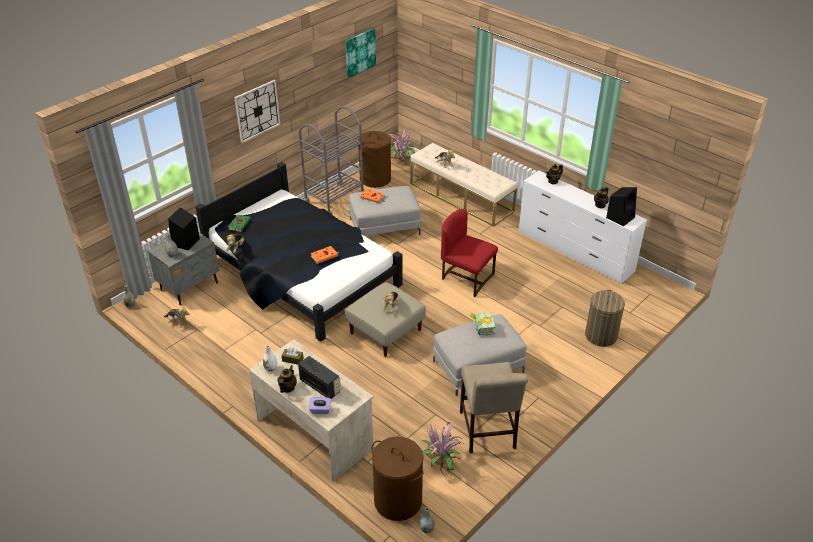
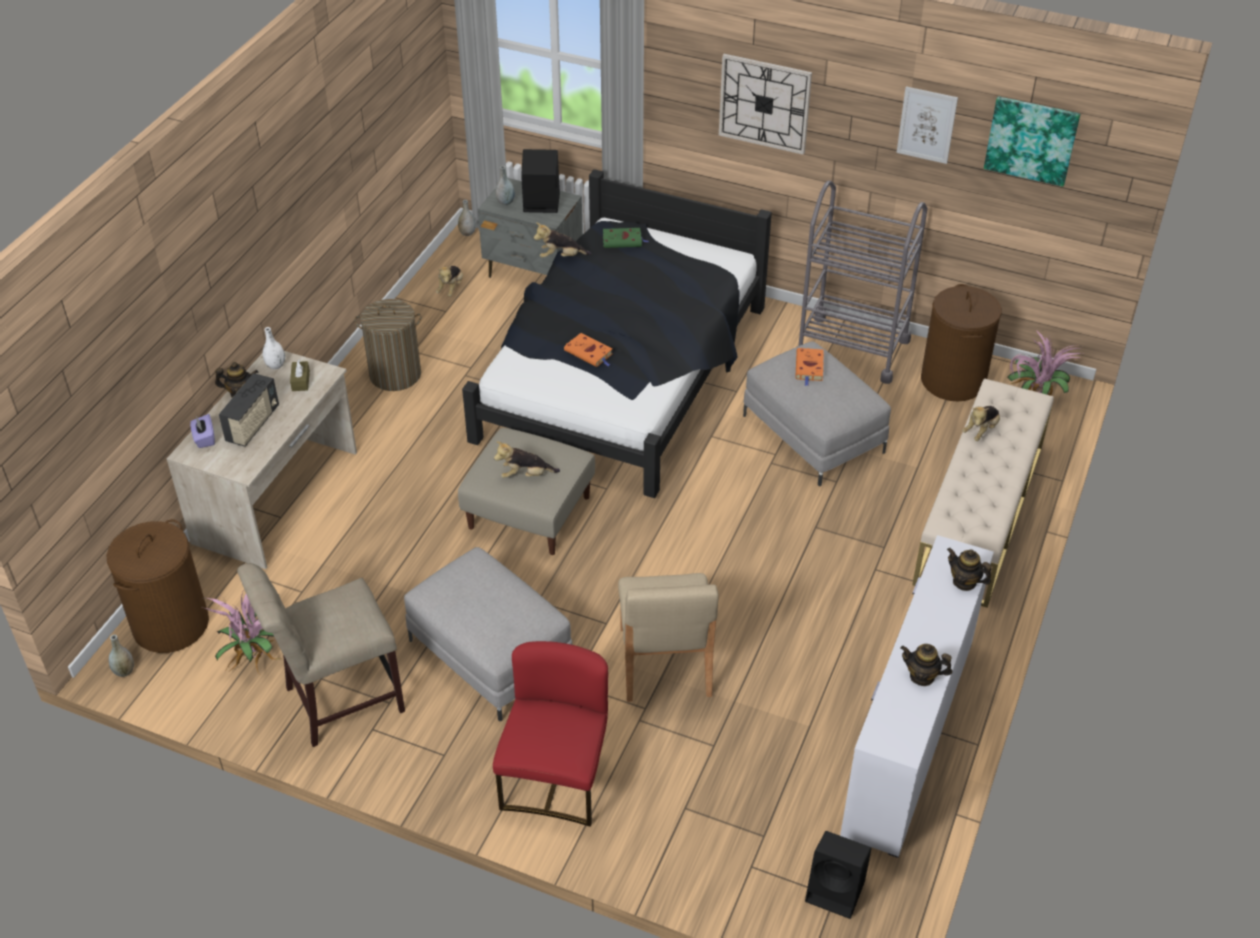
camera: 70 degrees right, 5 degrees up
(323, 73) = (926, 125): none -> picture
(466, 278) = (725, 582): red chair -> red chair (556, 779)
(481, 328) = (505, 598): book -> none
(508, 309) = (664, 663): none -> beige chair
(600, 336) = (653, 825): laundry basket -> laundry basket (395, 374)
(620, 217) = (896, 719): black speaker -> black speaker (837, 891)

